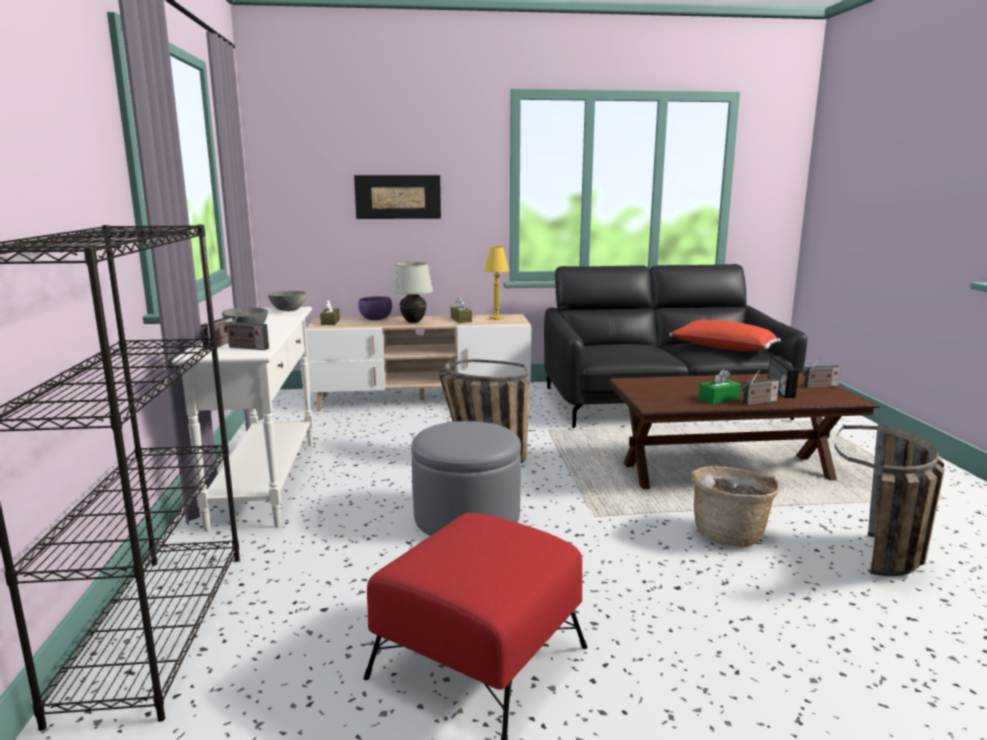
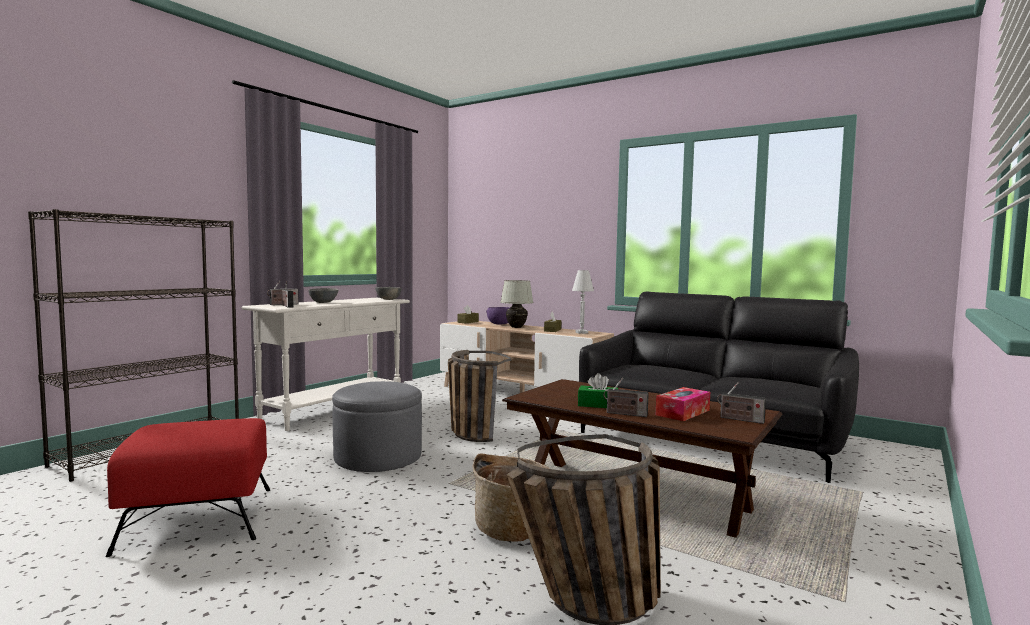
camera: 40 degrees right, 10 degrees down
(398, 197) = (534, 231): picture -> none
(496, 318) = (581, 332): yellow table lamp -> white table lamp
(722, 349) = (755, 384): red pillow -> none
(779, 390) = (683, 412): radio -> tissue box

